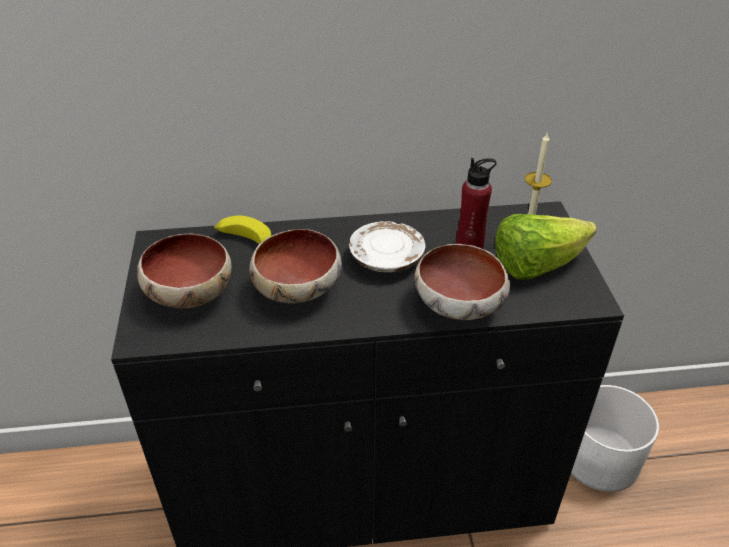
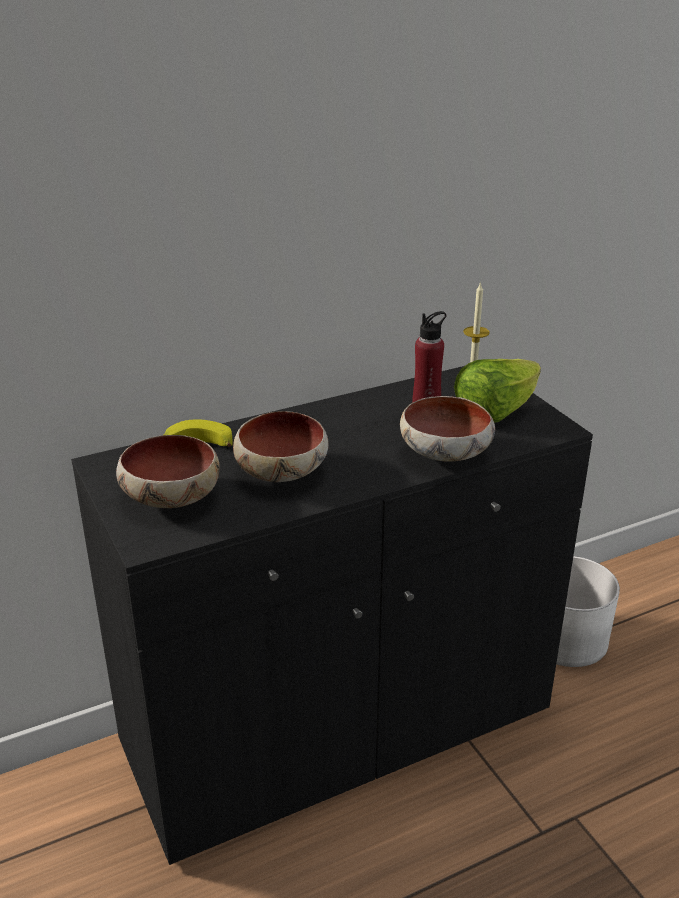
camera: 20 degrees left, 10 degrees down
(386, 257) = (352, 432): white plate -> none

